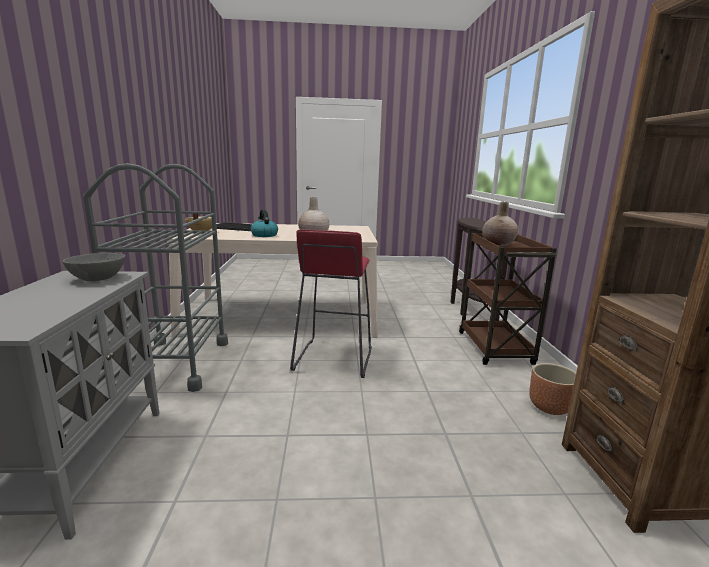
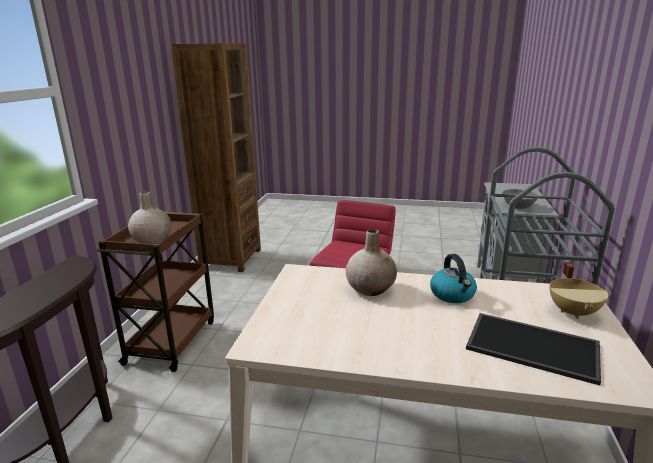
camera: 165 degrees left, 5 degrees up
(550, 407) = (216, 287): brown planter -> none

